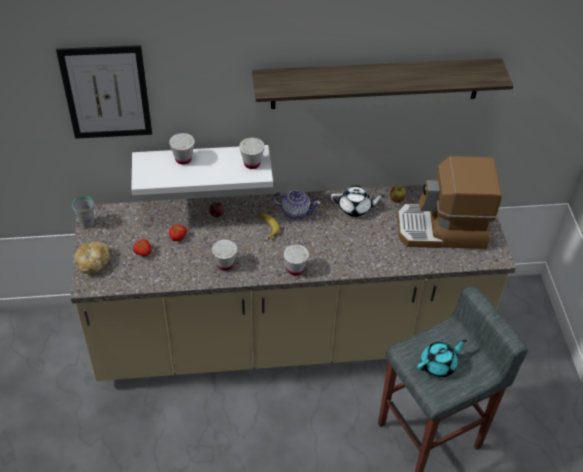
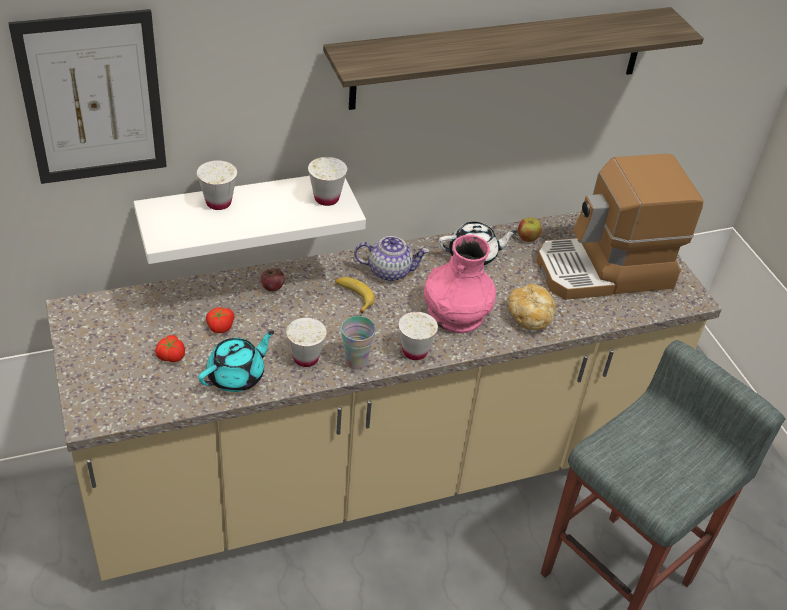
camera: 15 degrees left, 5 degrees down
(87, 223) = (68, 324): cup -> cup (356, 361)
(93, 263) = (93, 383): bread -> bread (530, 316)
(330, 246) = (456, 312): none -> pink vase
(438, 365) = (652, 463): turquoise teapot -> turquoise teapot (237, 376)

